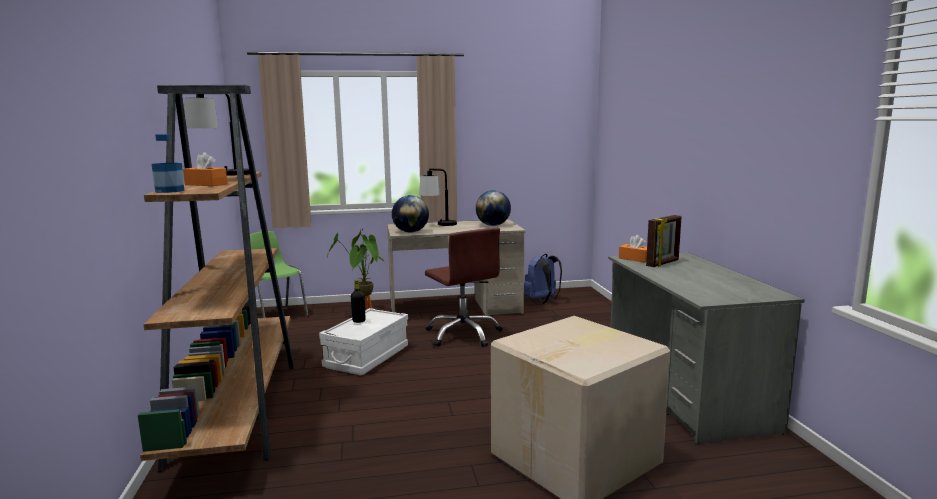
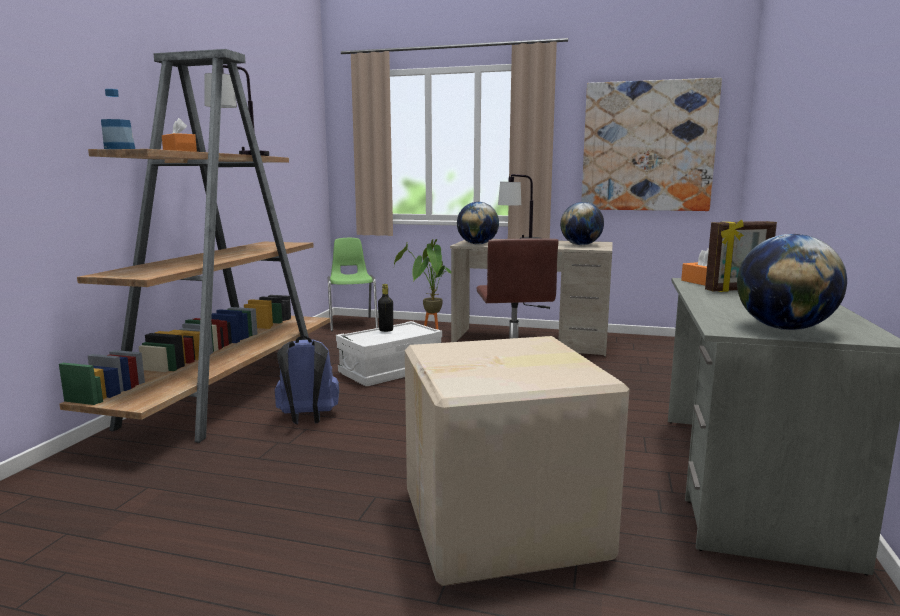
camera: 25 degrees right, 0 degrees up
(527, 141) = (647, 147): none -> picture
(542, 301) = (644, 347): blue backpack -> blue backpack (307, 419)
(730, 294) = (783, 328): none -> globe

